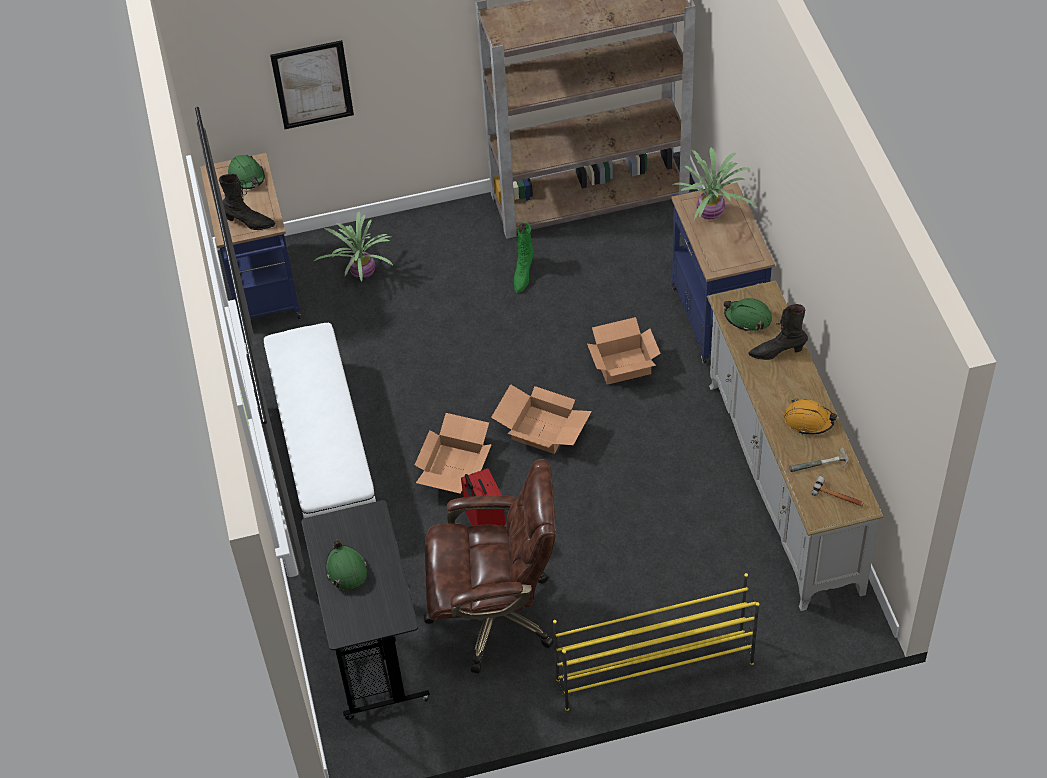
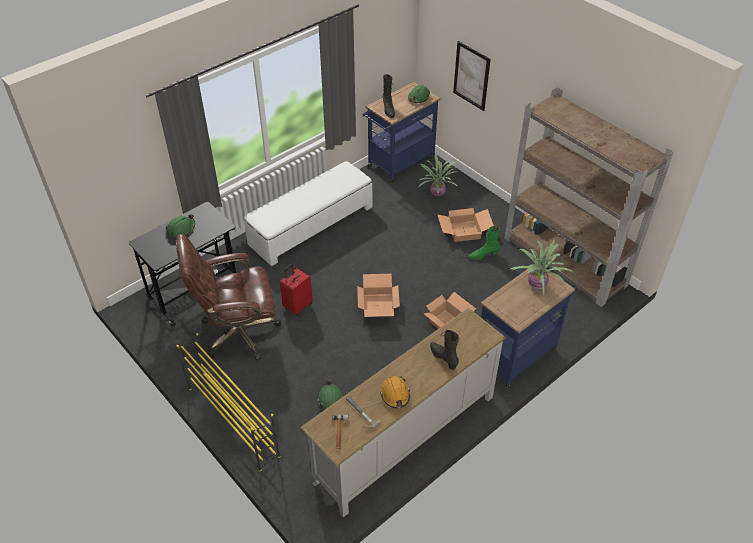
camera: 60 degrees right, 5 degrees down
(454, 467) = (330, 278): cardboard box -> cardboard box (464, 230)
(493, 615) = (239, 332): brown office chair -> brown office chair turned 105 degrees clockwise
(748, 318) = (462, 333): green hard hat -> green hard hat (330, 399)

